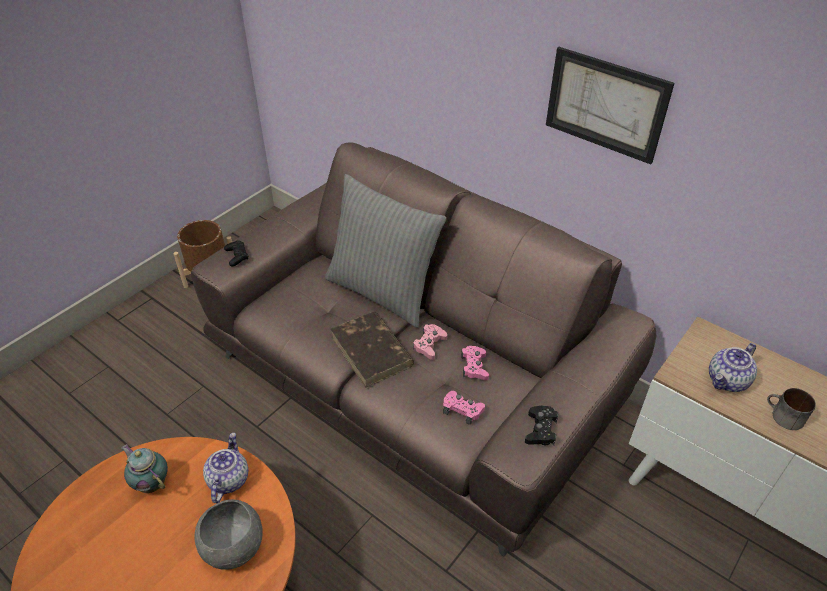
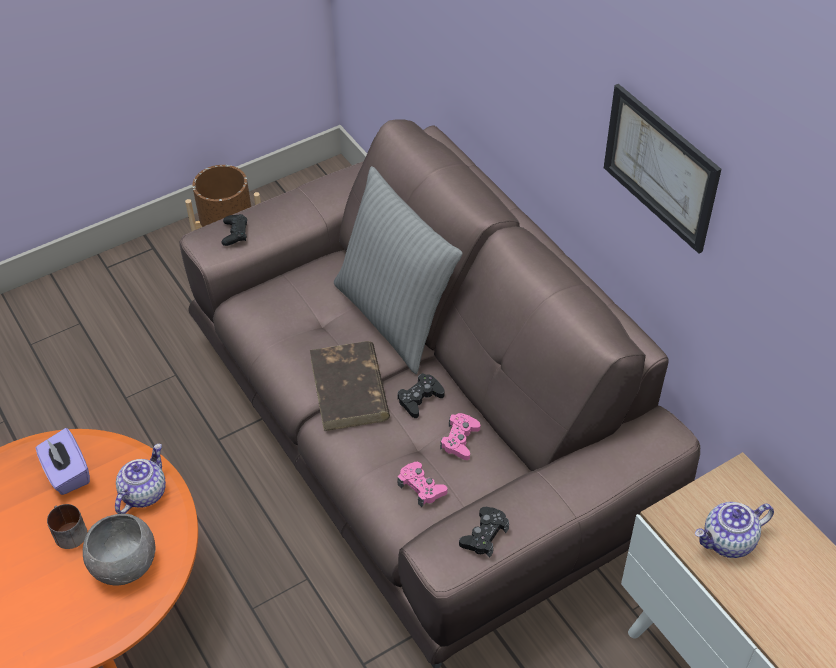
camera: 20 degrees right, 5 degrees up
(151, 482) = (67, 473): teapot -> purple tissue box
(429, 344) = (420, 399): pink game controller -> black game controller
(783, 417) = (769, 602): mug -> mug (67, 532)

